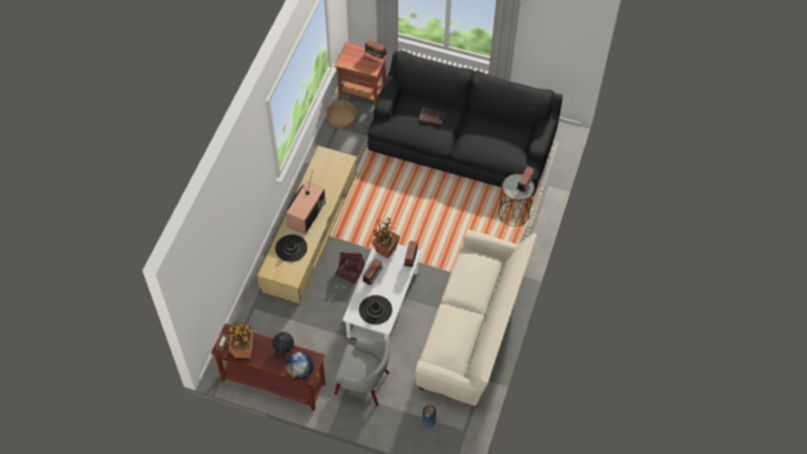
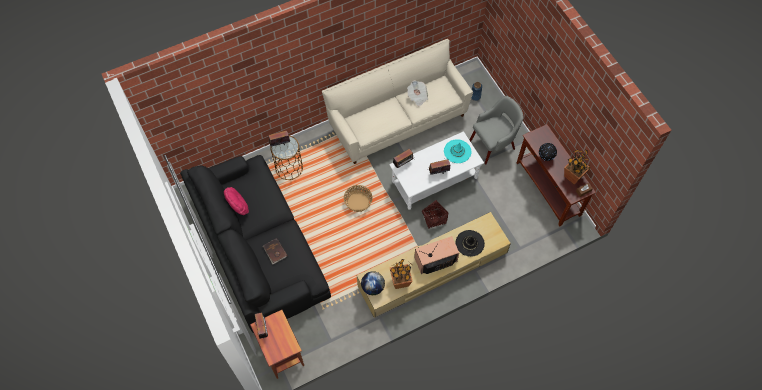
camera: 135 degrees left, 5 degrees up
(300, 371) = (547, 136): globe -> globe (373, 287)
(341, 118) = (321, 344): basket -> basket (358, 202)
(363, 383) = (493, 144): grey armchair -> grey armchair turned 90 degrees clockwise
(375, 310) = (457, 151): black hat -> turquoise hat
(386, 250) = (411, 183): potted plant -> potted plant (400, 281)
(461, 325) = (417, 97): none -> newspaper
(497, 123) = (238, 207): none -> pink pillow

